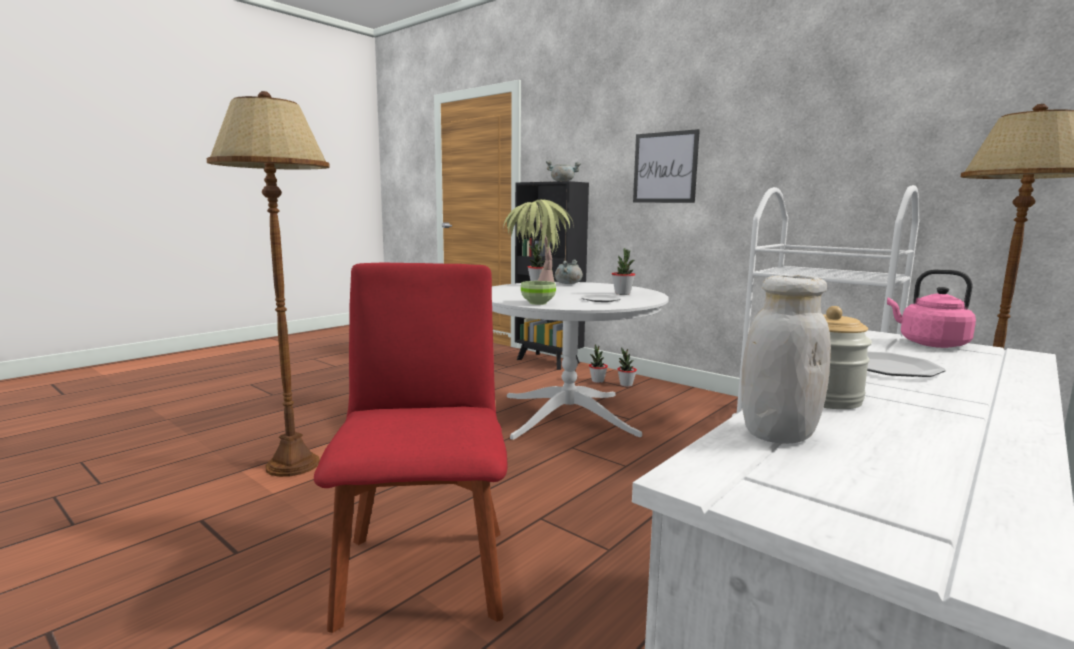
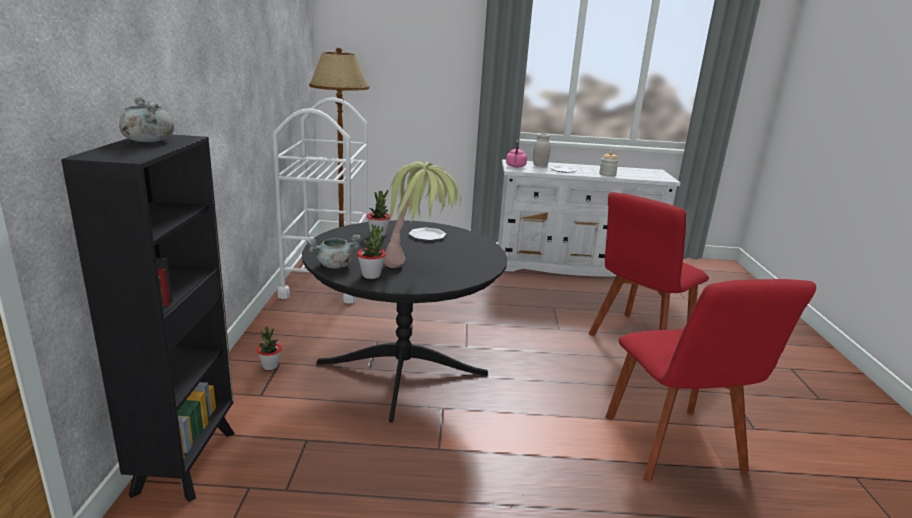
camera: 130 degrees left, 10 degrees up
(293, 465) = (676, 448): brown floor lamp -> red chair
(538, 303) = (482, 249): green bowl -> none
(568, 415) = (402, 368): white dining table -> black dining table
(597, 381) = (269, 386): potted plant -> none
(665, 167) = (199, 94): picture -> none
(778, 434) = (638, 177): white jar -> white jar (540, 165)

